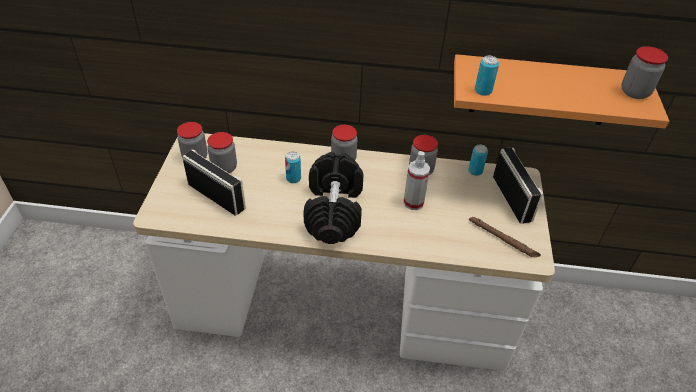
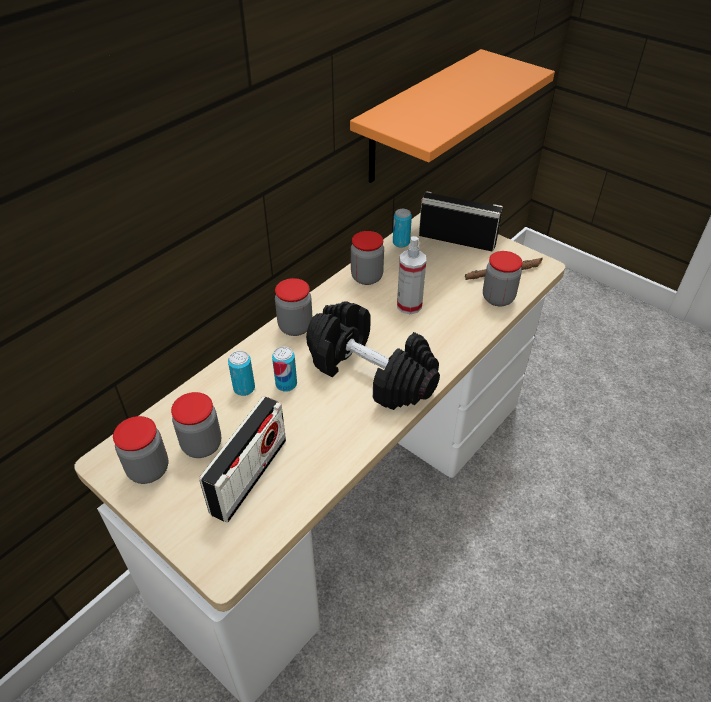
camera: 55 degrees left, 0 degrees up
(216, 196) = (249, 476): radio -> radio turned 135 degrees clockwise
(483, 91) = (431, 131): can -> can (244, 388)
(635, 92) = (504, 66): jar -> jar (498, 298)

